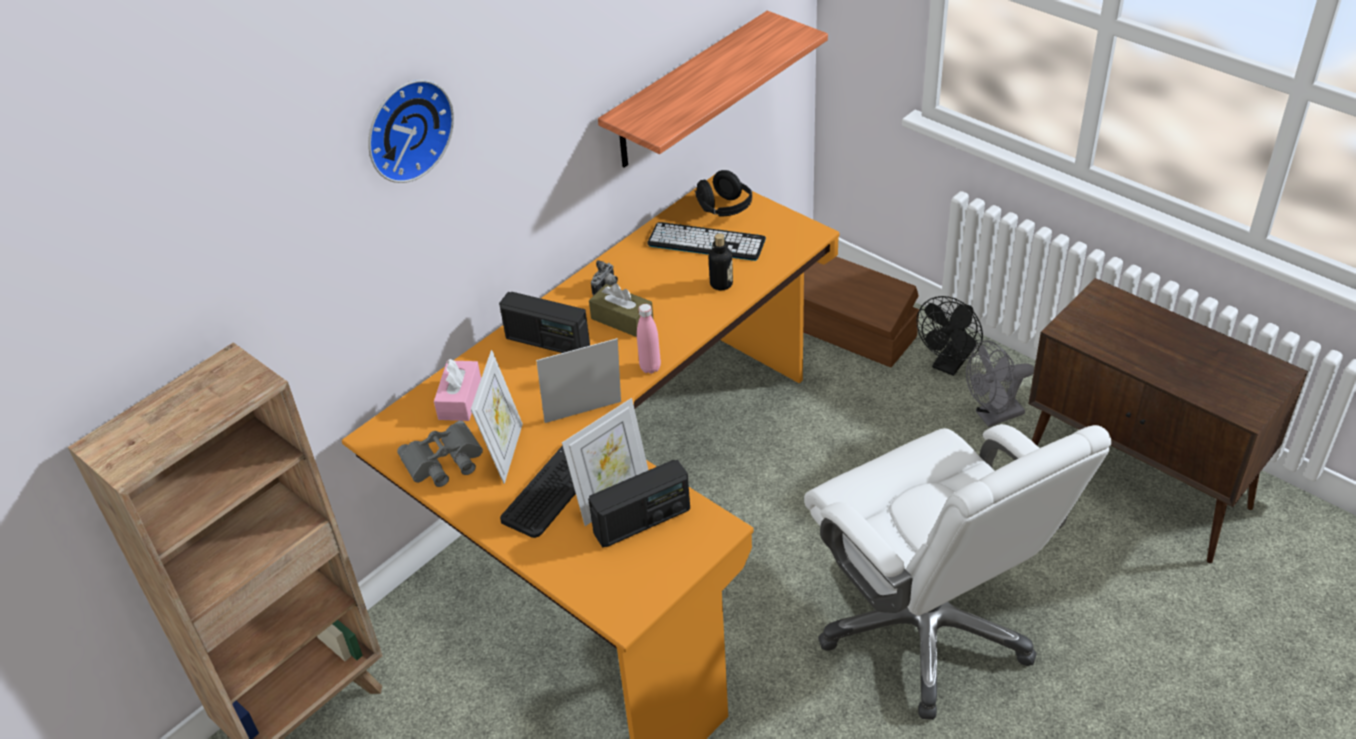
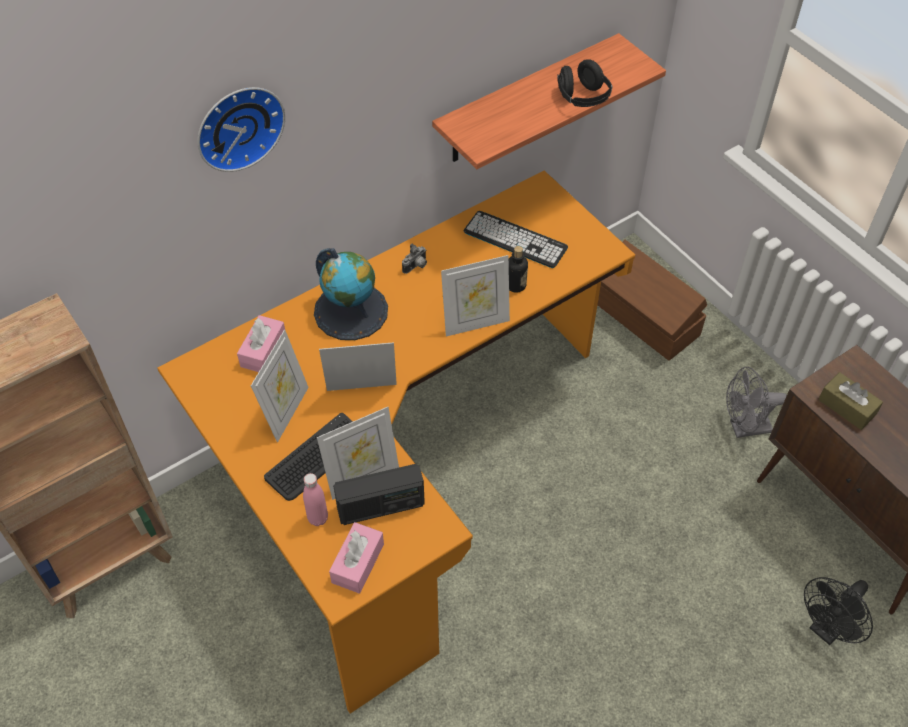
camera: 10 degrees right, 10 degrees up
(444, 461) = (234, 409): grey binoculars -> none
(547, 342) = (351, 311): radio -> globe
(622, 319) = (420, 302): brown tissue box -> brown tissue box (847, 407)
(634, 581) = (358, 563): none -> pink tissue box
(650, 367) = (430, 356): pink bottle -> pink bottle (318, 518)
(689, 327) = (475, 323): none -> picture frame
(724, 209) = (541, 209): black headphones -> black headphones (582, 98)
(927, 628) = (627, 615): white office chair -> none
(949, 365) = (720, 369): black fan -> black fan (827, 629)

